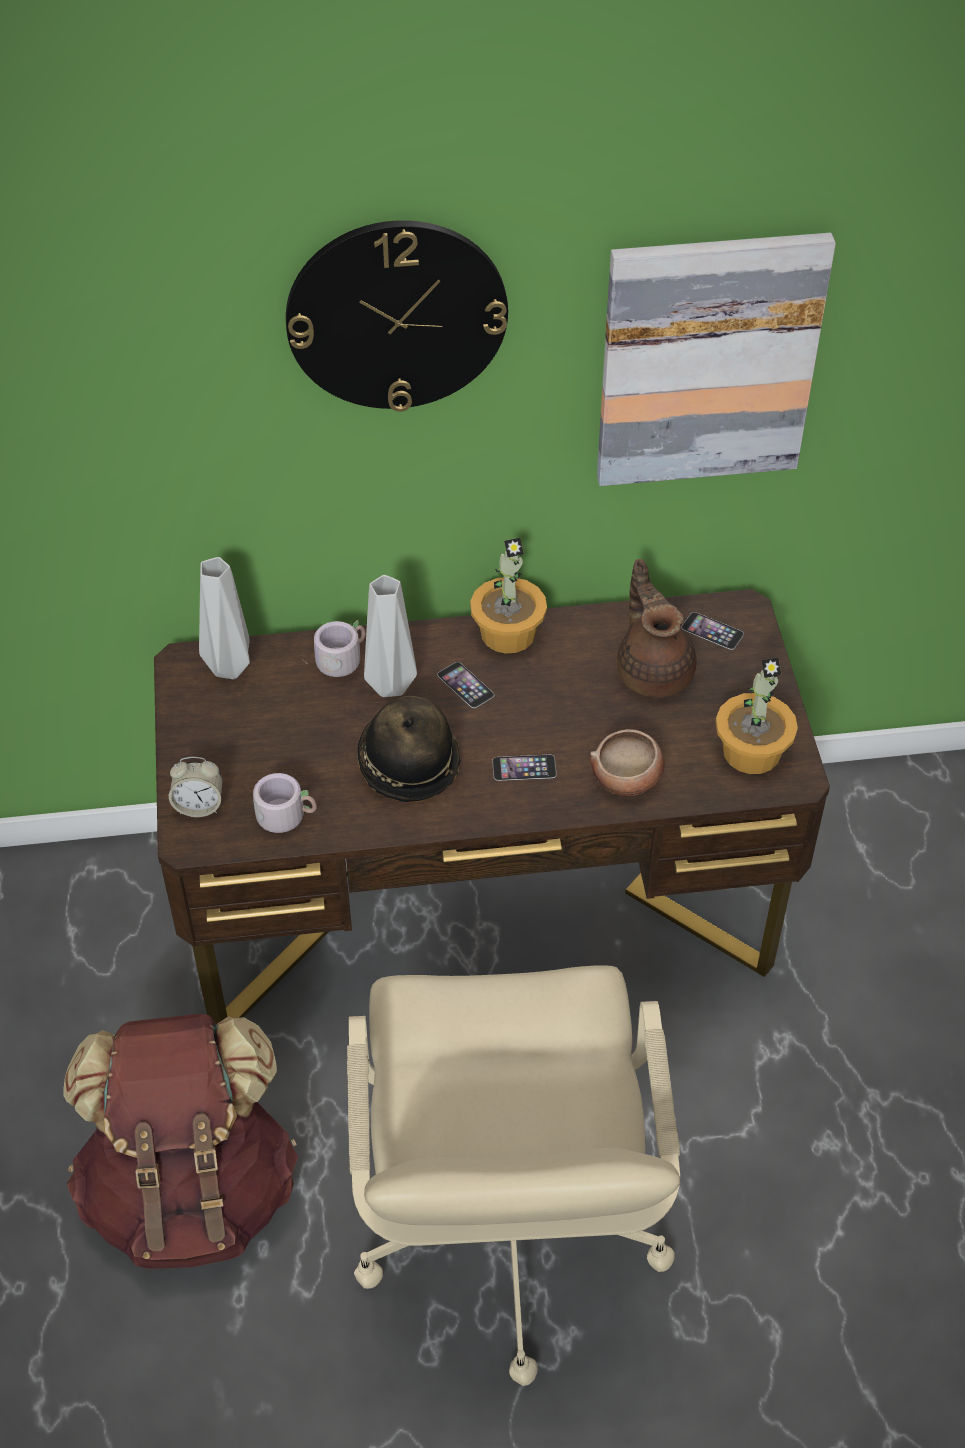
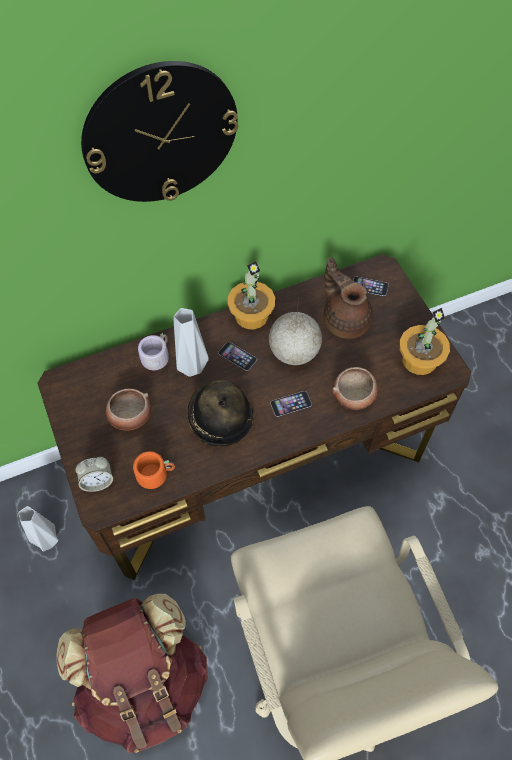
camera: 15 degrees left, 10 degrees up
(228, 666) = (87, 378): grey vase -> grey vase (47, 539)
(274, 732) = (130, 417): none -> bowl
(286, 814) = (155, 473): grey mug -> orange mug
(554, 699) = (293, 353): none -> globe
(707, 360) = (362, 122): picture -> none

